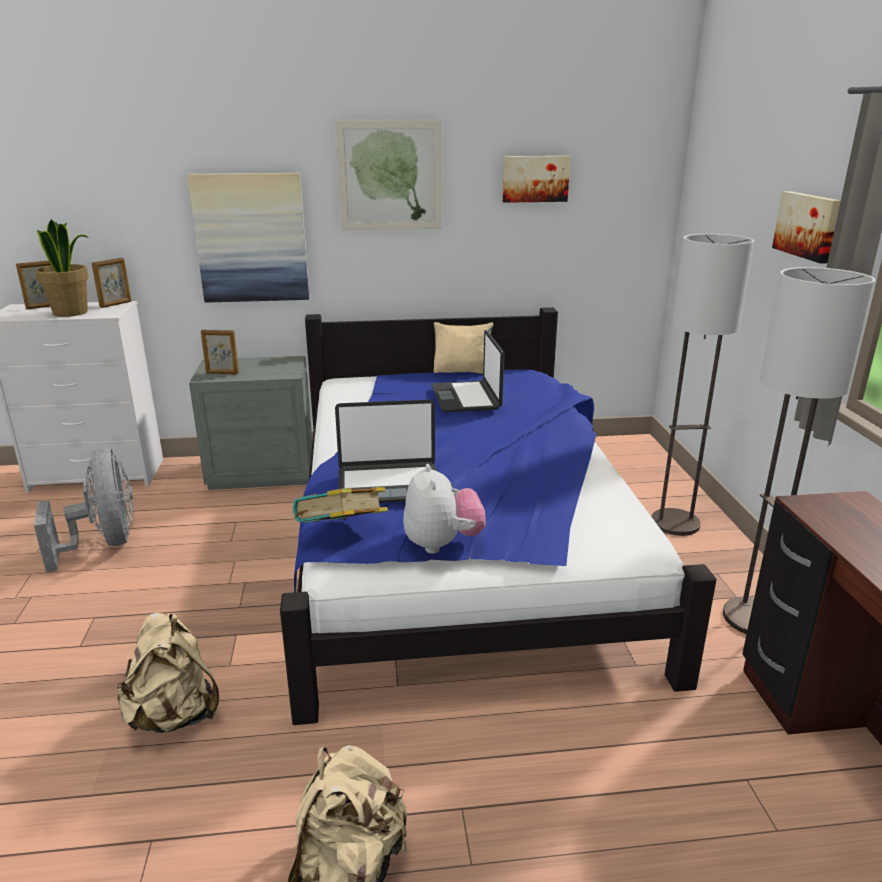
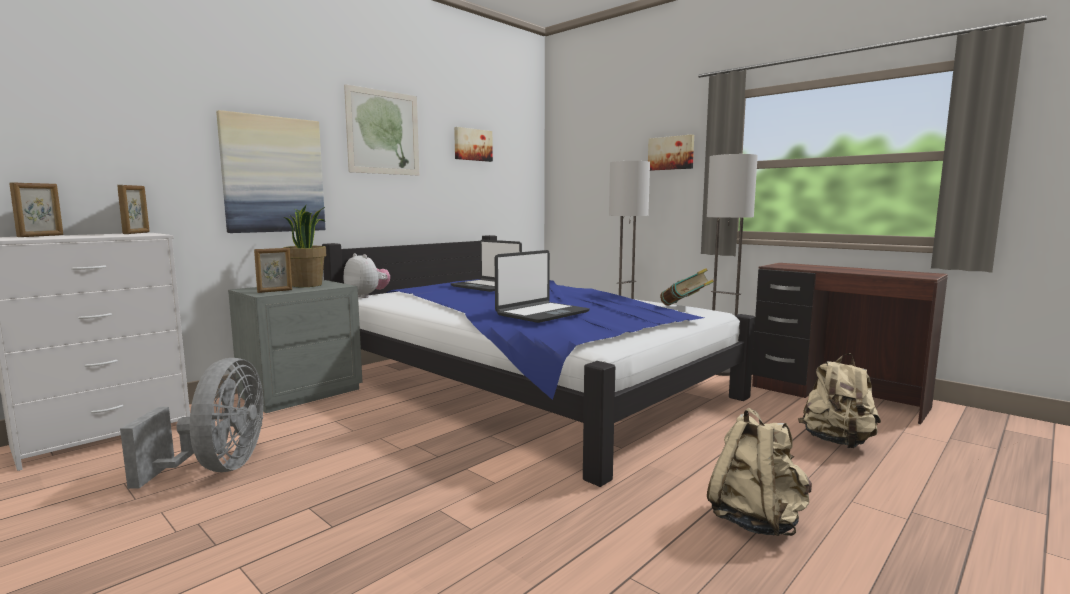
camera: 40 degrees left, 15 degrees down
(71, 312) = (98, 235): potted plant -> potted plant (308, 285)
(105, 543) = (217, 468): grey fan -> grey fan turned 60 degrees clockwise
(174, 715) = (508, 520): beige backpack -> beige backpack (837, 442)
(342, 533) = (570, 330): book -> book (685, 307)
(442, 544) = (632, 323): plush toy -> plush toy (367, 296)
(462, 371) = (448, 282): beige pillow -> none

